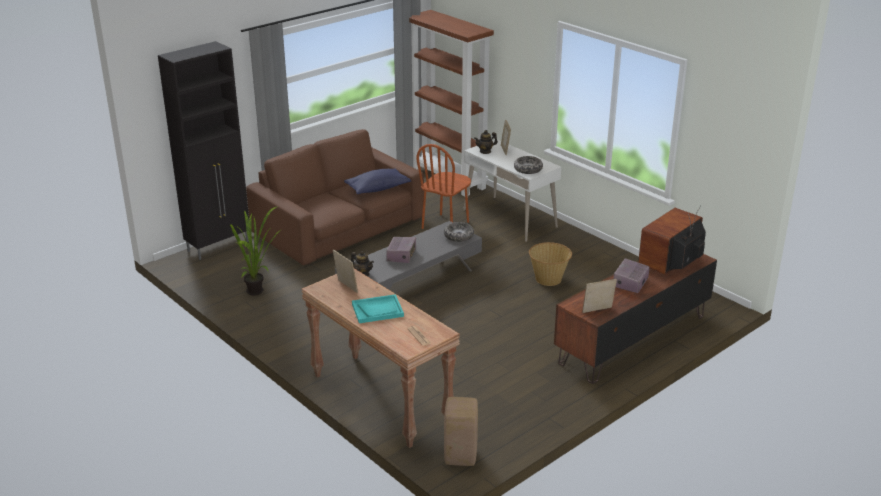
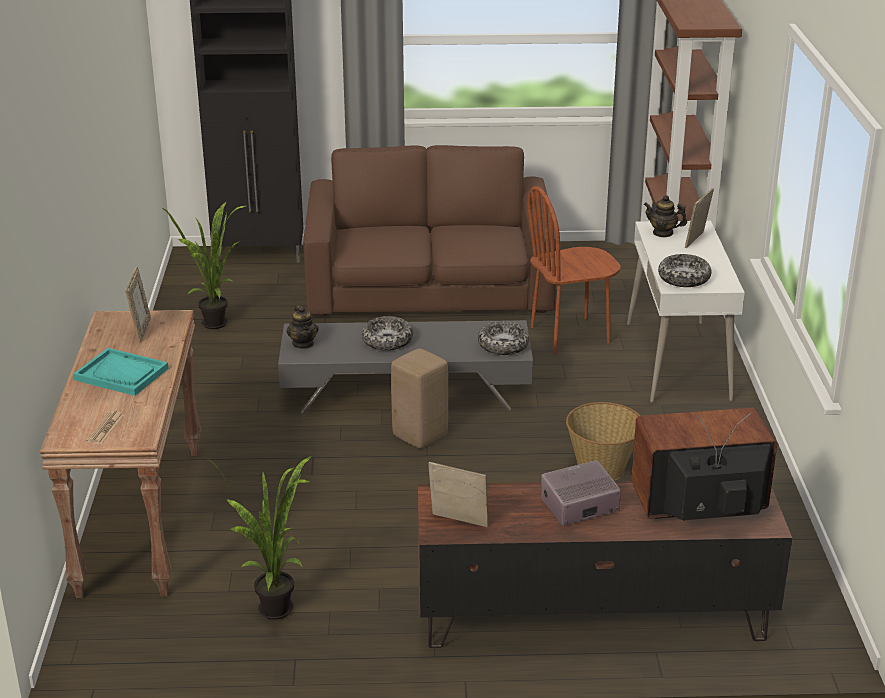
camera: 40 degrees right, 0 degrees up
(377, 189) = (482, 241): blue pillow -> none
(401, 256) = (387, 340): radio -> bowl
(459, 457) = (110, 644): beige stool -> beige stool (419, 436)
(512, 405) = (278, 615): none -> potted plant

